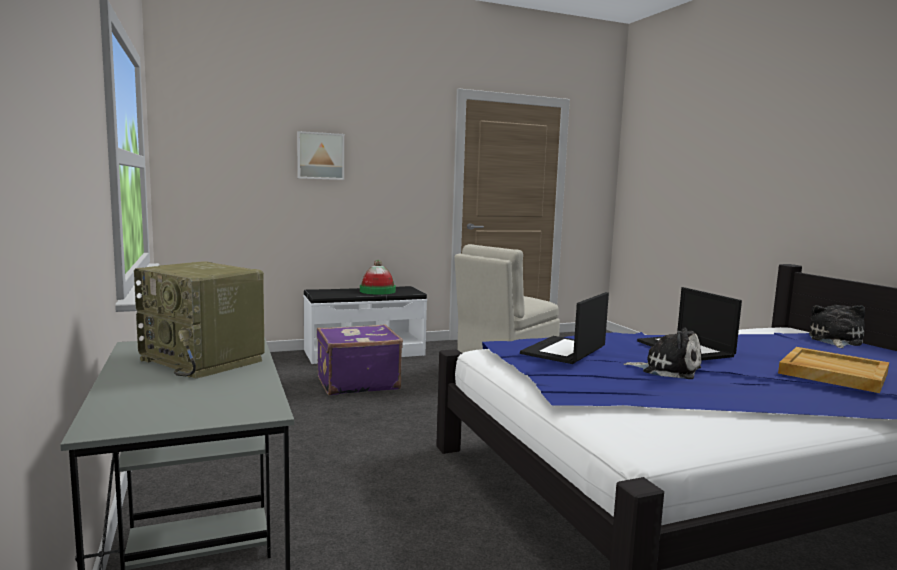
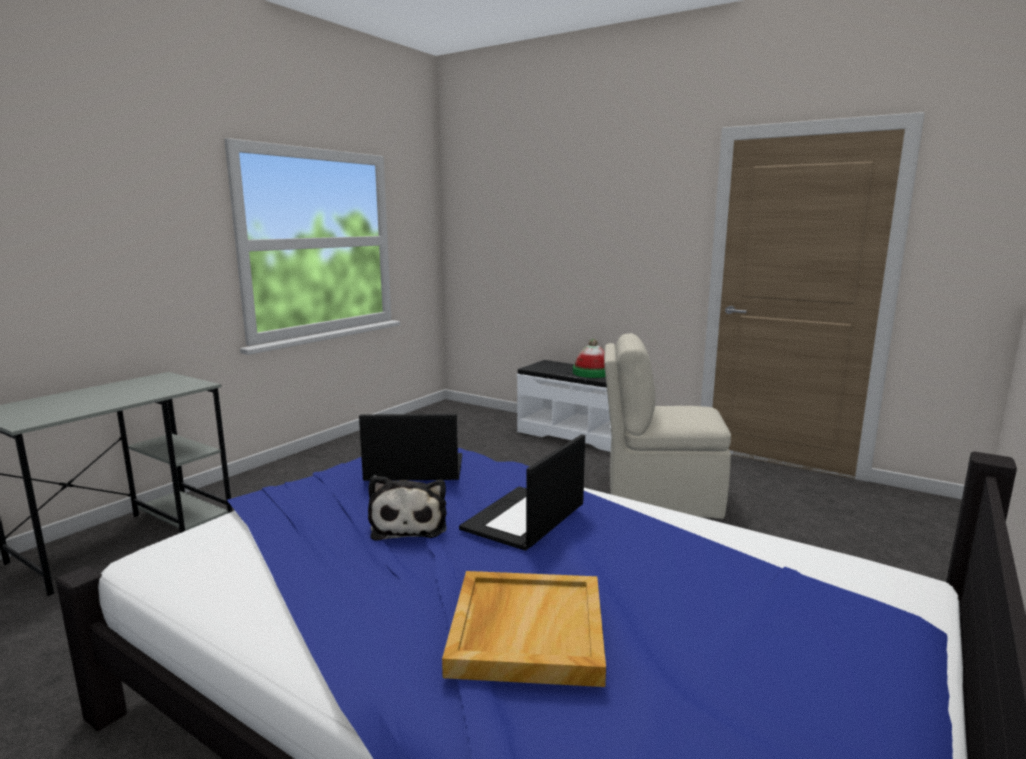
camera: 55 degrees right, 5 degrees up
(204, 360) = (134, 392): radio -> none
(320, 156) = (563, 225): picture -> none
(357, 383) = (503, 458): purple suitcase -> none
(835, 340) = (854, 629): plush toy -> none

